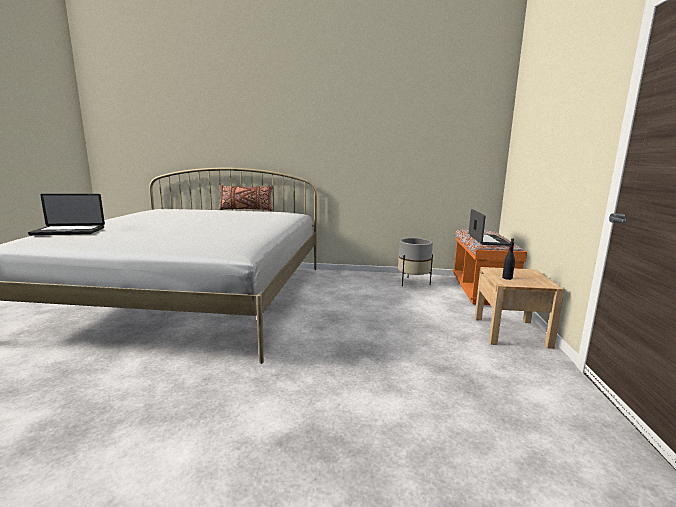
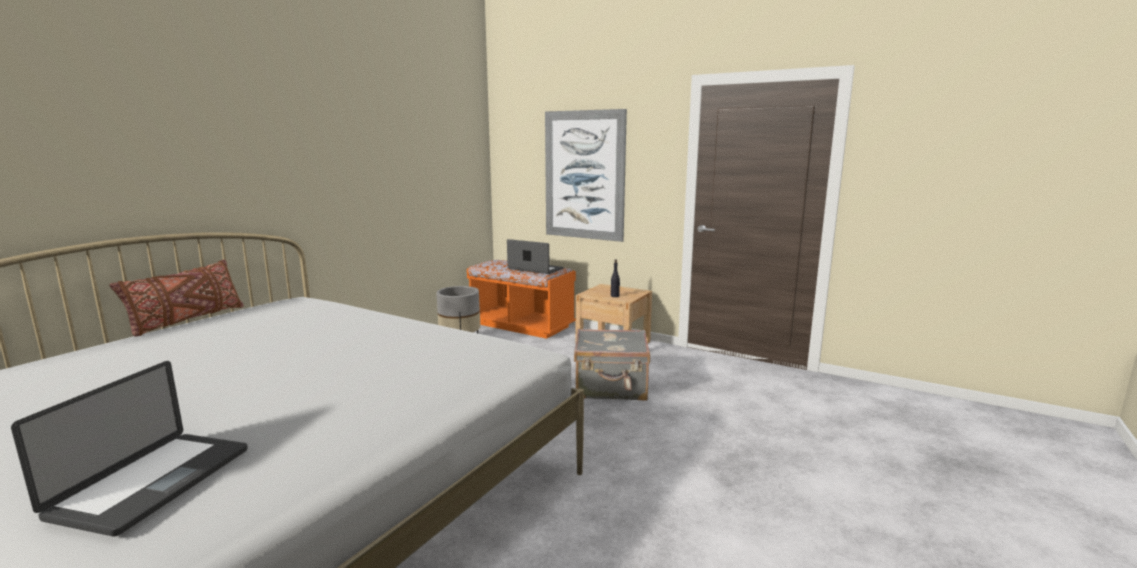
camera: 65 degrees left, 0 degrees up
(414, 348) = (611, 388): none -> grey suitcase
(548, 152) = (584, 175): none -> picture

